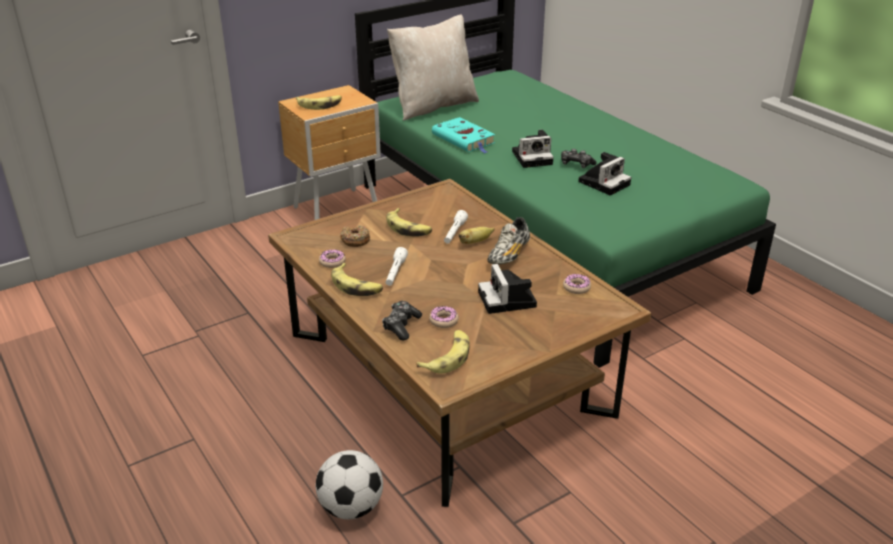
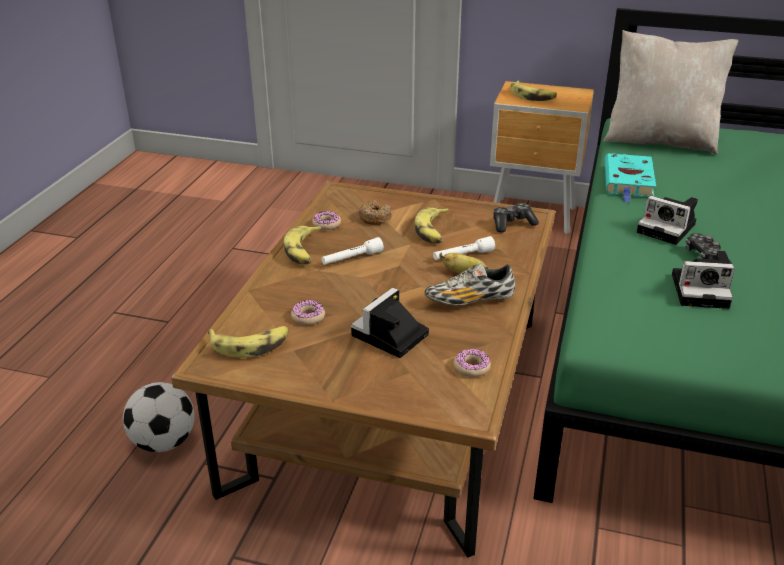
camera: 50 degrees right, 0 degrees up
(401, 326) = (271, 299): game controller -> game controller (512, 223)

